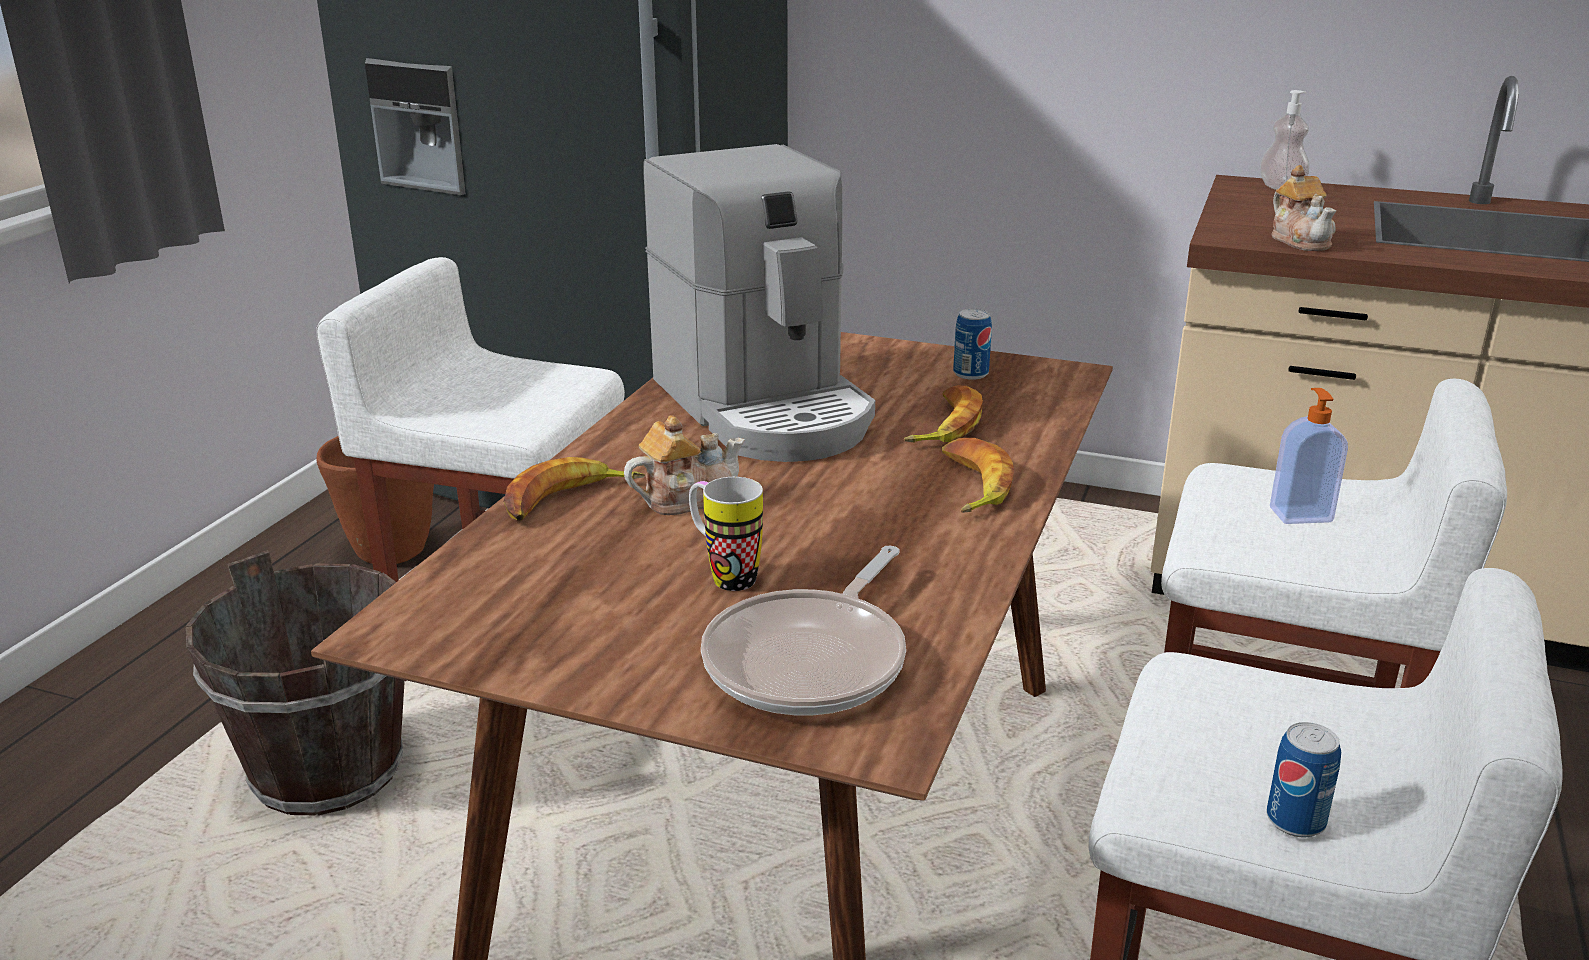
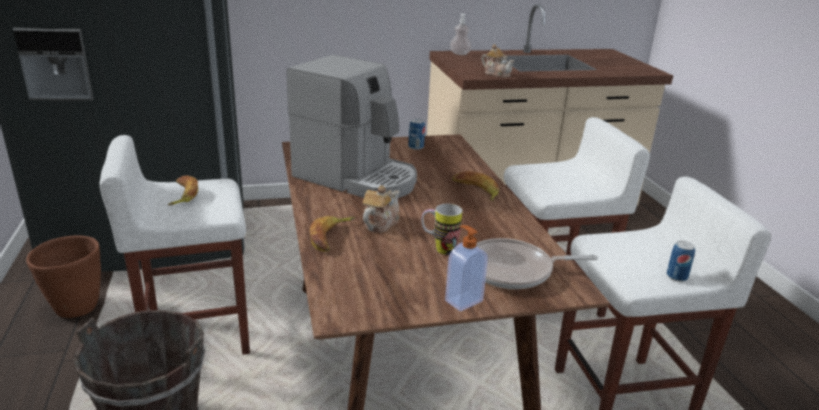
camera: 35 degrees left, 0 degrees up
(811, 660) = (514, 270): frying pan -> frying pan turned 90 degrees clockwise
(944, 425) = (435, 170): banana -> banana (182, 195)
(1300, 514) = (560, 177): soap dispenser -> soap dispenser (463, 300)

